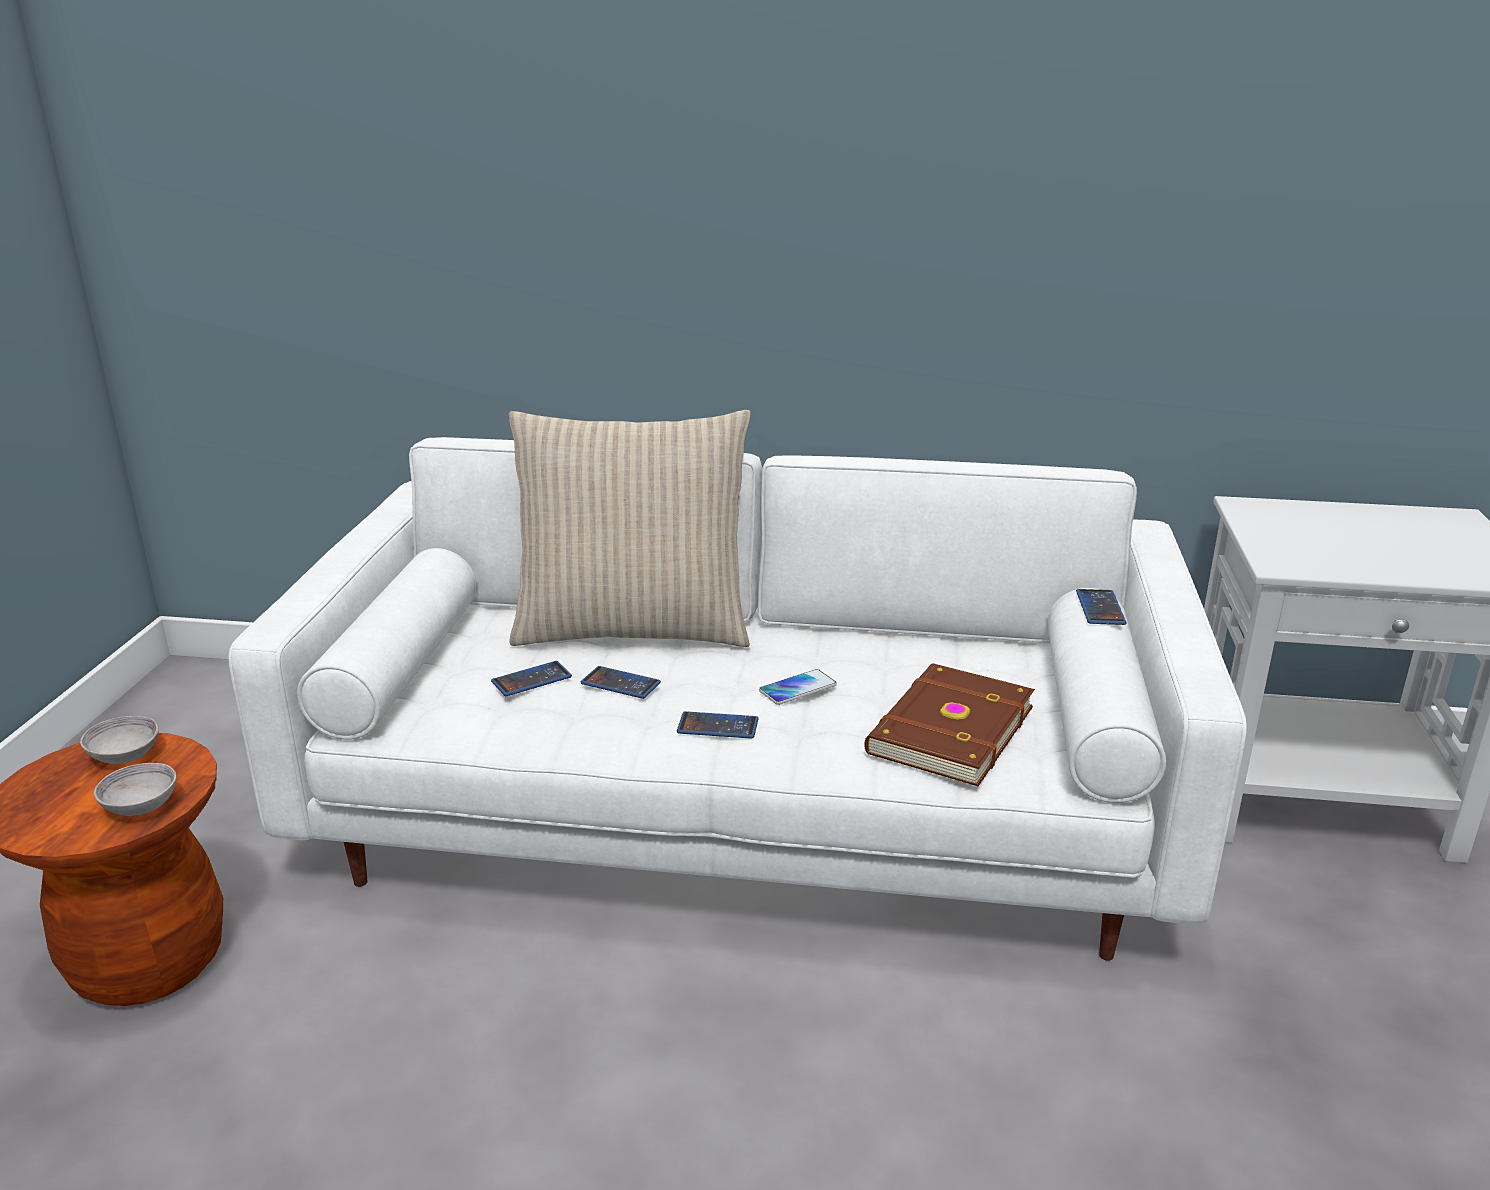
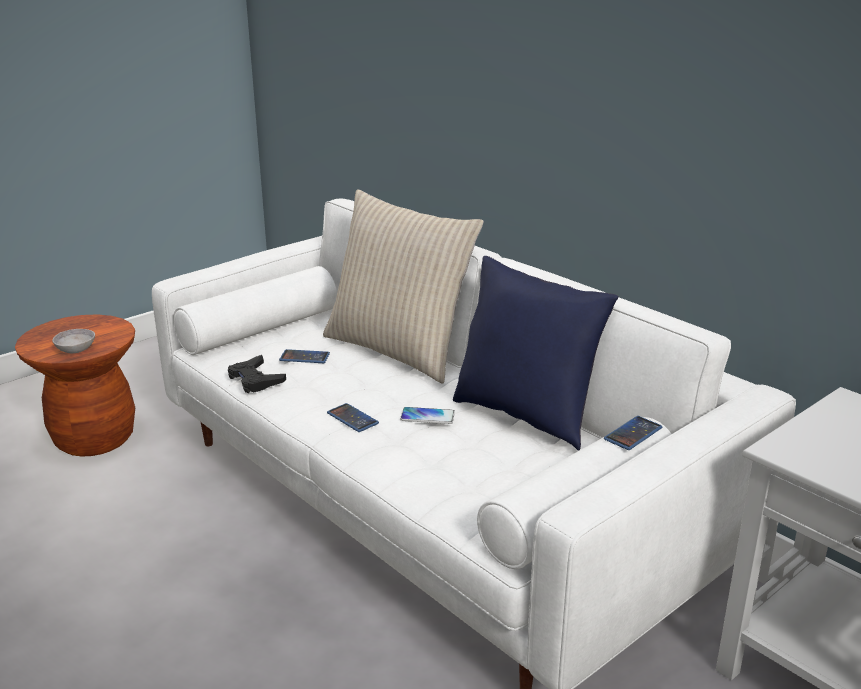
camera: 40 degrees right, 0 degrees up
(125, 756) = (102, 326): grey bowl -> none
(512, 733) = (255, 380): none -> black game controller
(620, 683) = (342, 376): phone -> none
(888, 646) = (526, 415): none -> blue pillow
(947, 729) = (472, 476): brown book -> none

